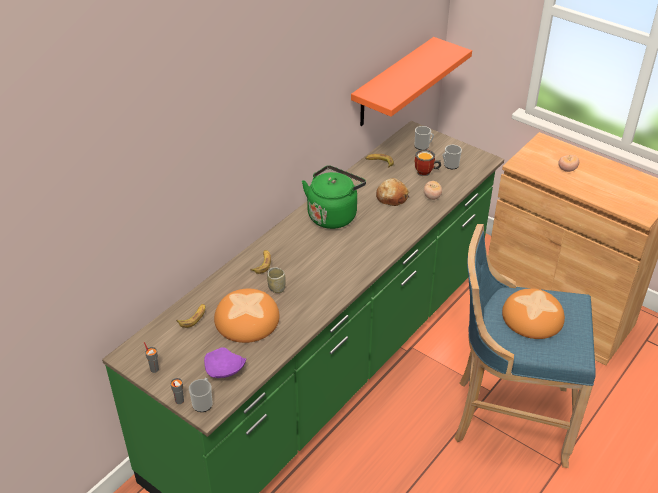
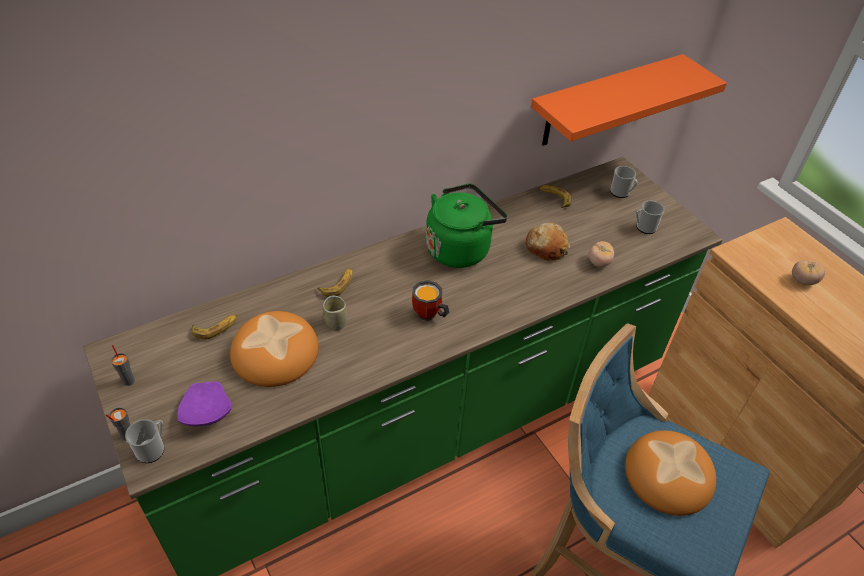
camera: 20 degrees right, 5 degrees up
(426, 173) = (607, 229): mug -> mug (429, 316)

